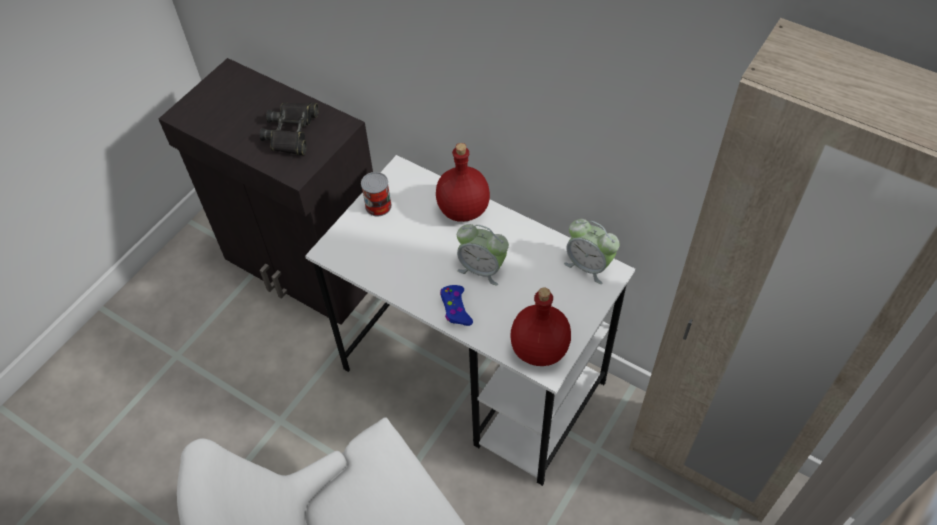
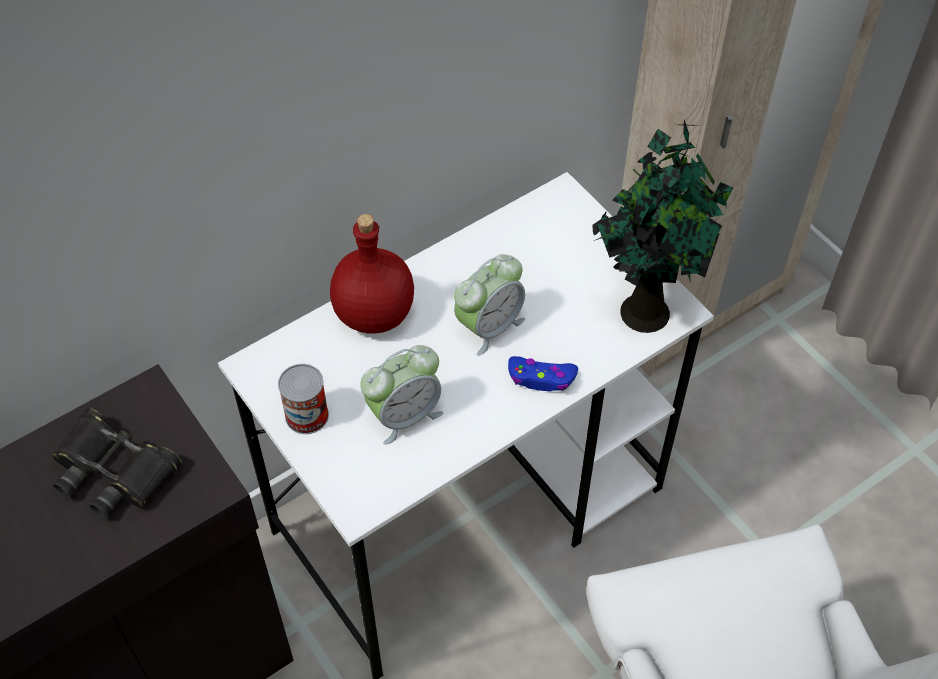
camera: 70 degrees left, 0 degrees up
(540, 348) = (644, 308): red bottle -> potted plant
(588, 265) = (541, 213): alarm clock -> alarm clock (404, 415)

